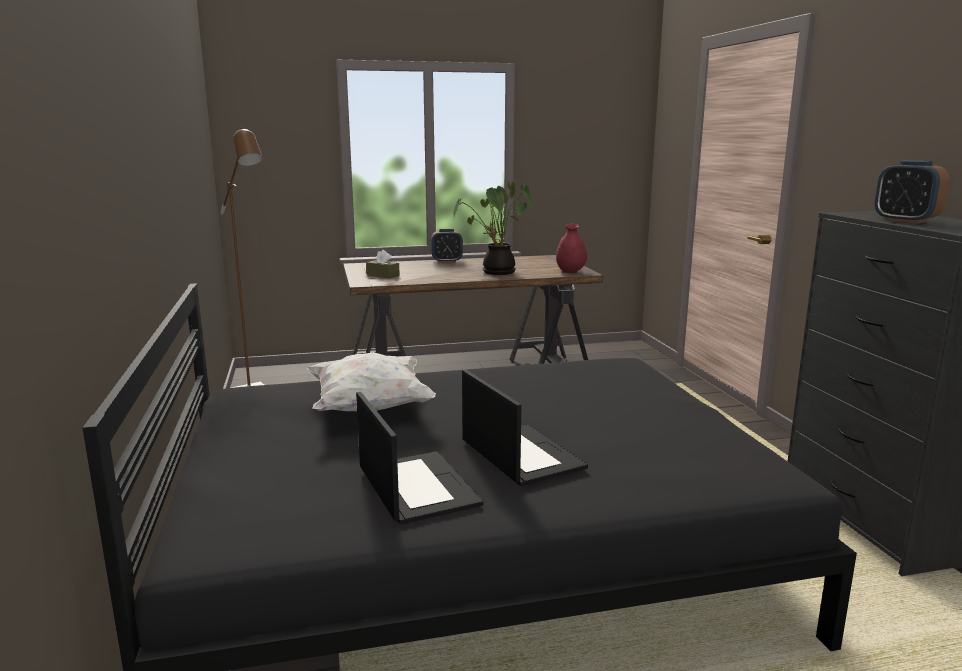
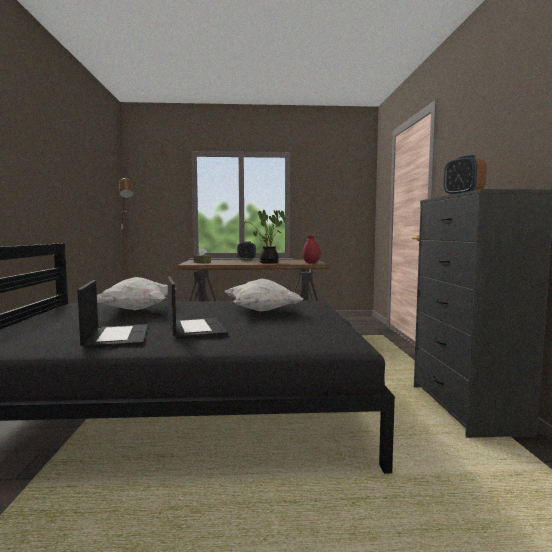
camera: 10 degrees right, 10 degrees down
(572, 395) = (262, 311): none -> white pillow

